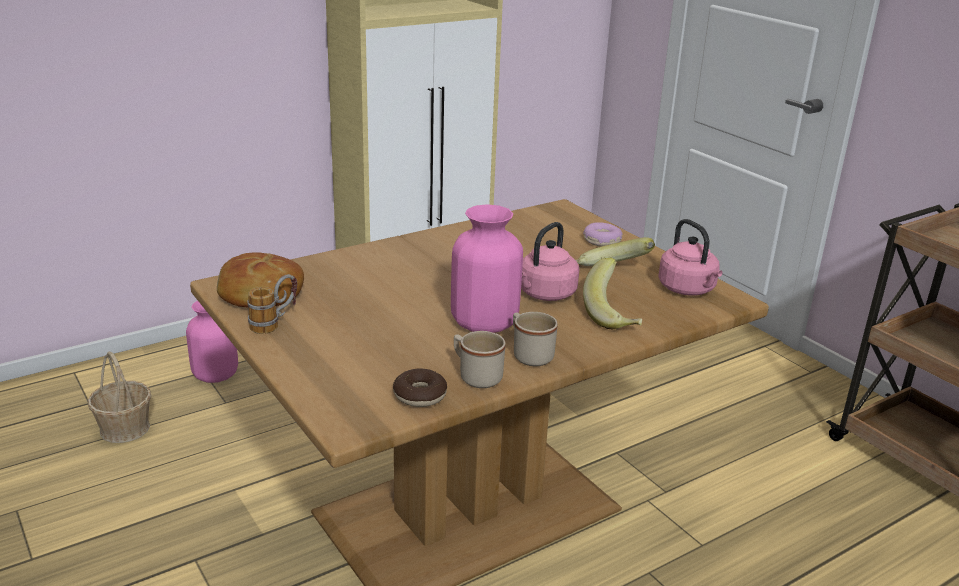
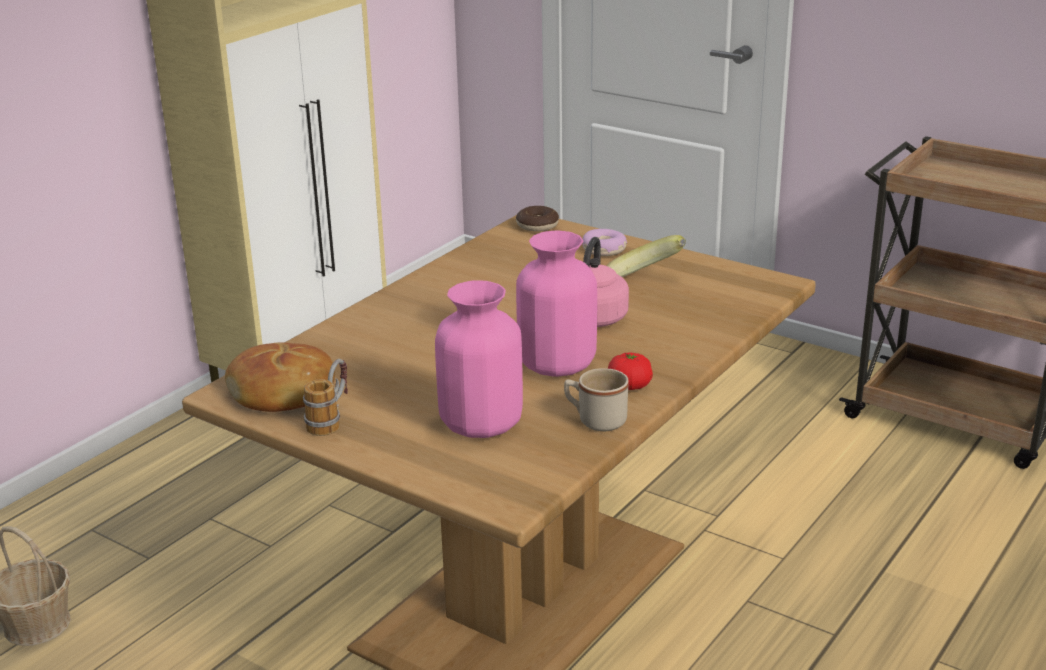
camera: 20 degrees left, 0 degrees up
(215, 374) = (110, 529): pink vase -> pink vase (481, 424)
(420, 395) = (556, 453): donut -> donut (537, 226)
(529, 354) = (629, 385): beige mug -> tomato
(614, 315) = (680, 326): banana -> none
(688, 289) = (730, 282): pink kettle -> none

